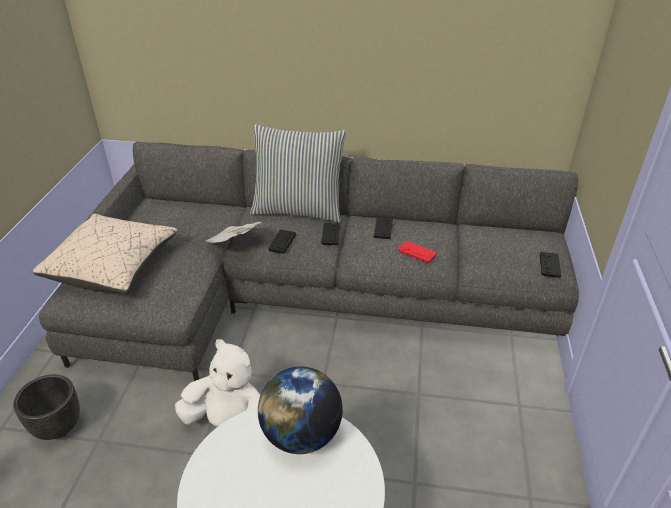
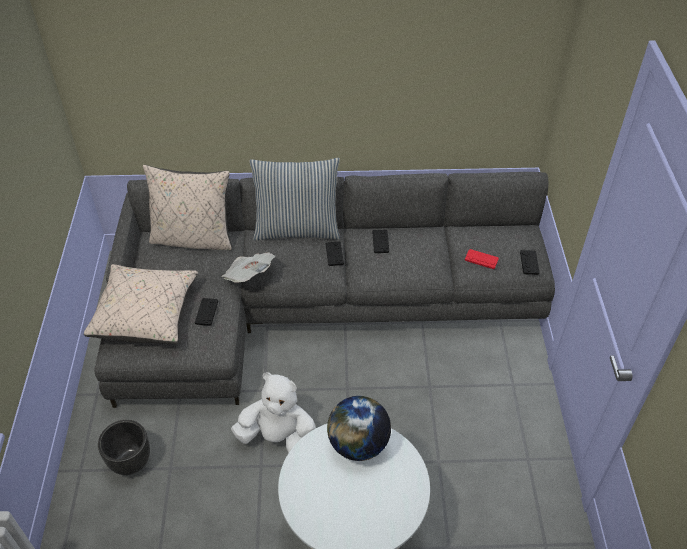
camera: 10 degrees left, 10 degrees up
(191, 207) = (193, 239): none -> beige pillow
(282, 242) = (293, 268): black game controller -> black game controller (206, 312)
(417, 252) = (415, 264): red game controller -> red game controller (481, 259)

